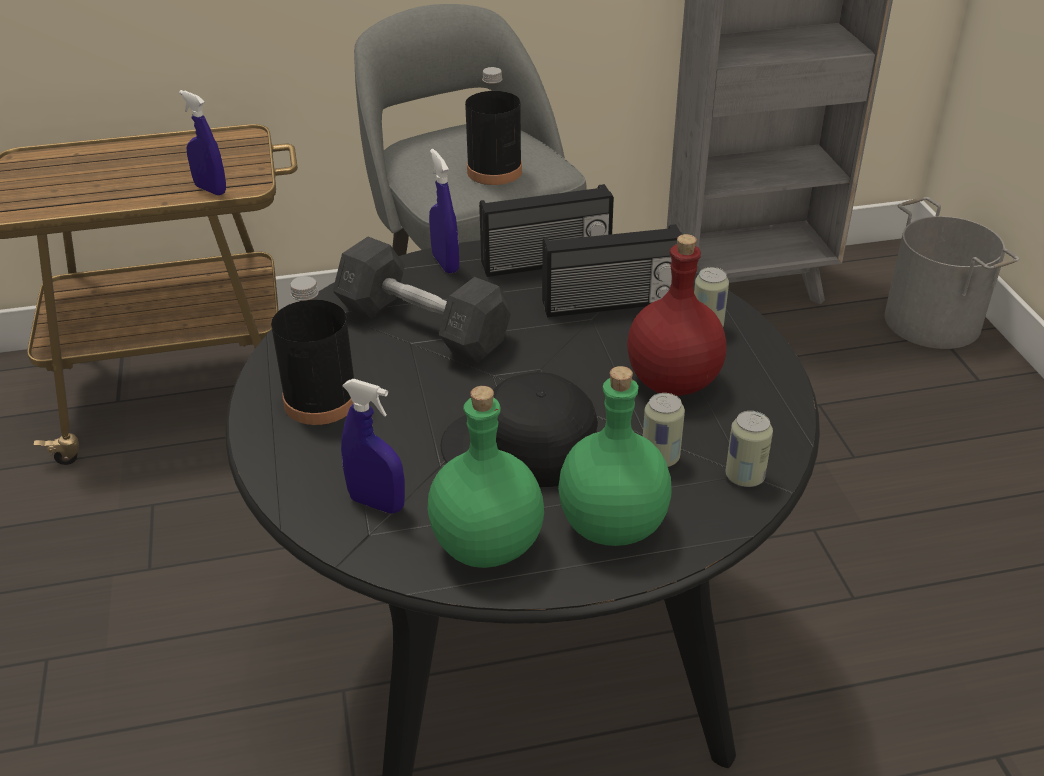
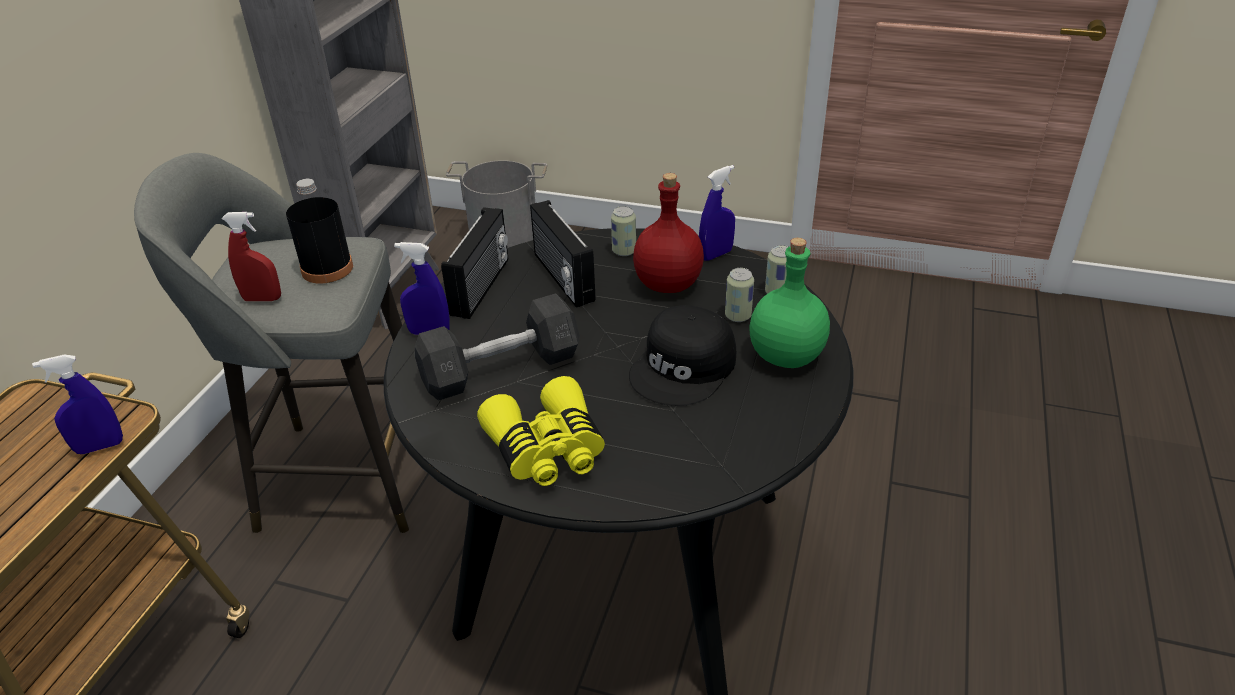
camera: 60 degrees left, 0 degrees up
(321, 401) = (547, 449): black bottle -> yellow binoculars
(377, 503) = (692, 453): blue spray bottle -> blue spray bottle (716, 254)
(422, 162) = (262, 299): none -> red spray bottle
(489, 545) = (771, 413): green bottle -> none
(611, 304) = (561, 278): radio -> radio turned 135 degrees clockwise

